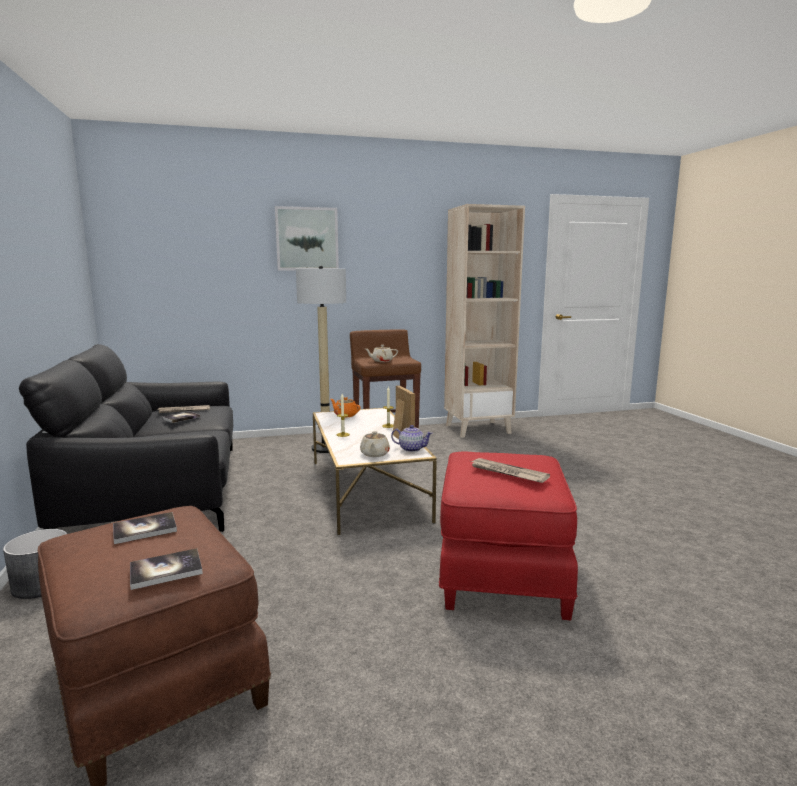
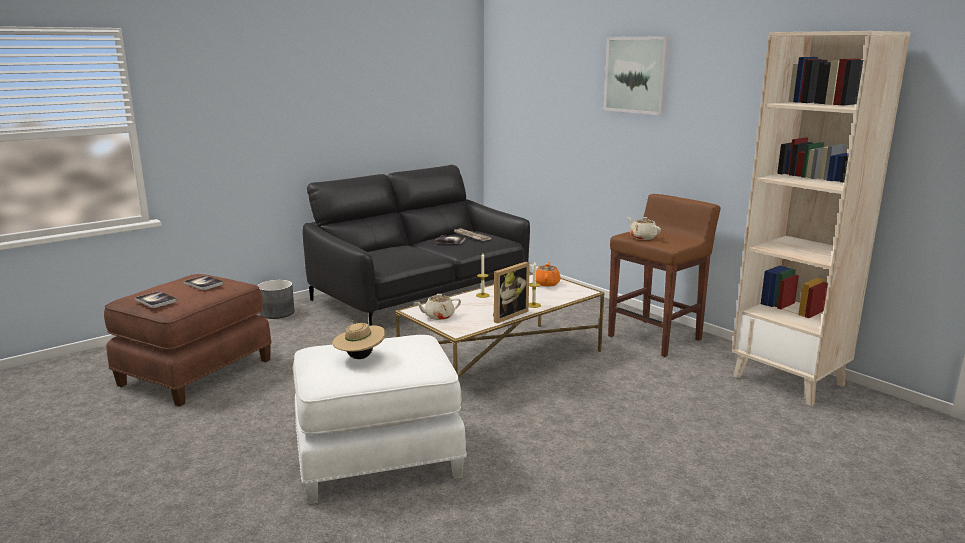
camera: 65 degrees right, 5 degrees up
(326, 448) = (586, 319): floor lamp -> none
(411, 449) = (468, 326): teapot -> none
(500, 571) = (378, 457): red ottoman -> white ottoman
(507, 473) = (360, 357): newspaper -> beige hat

